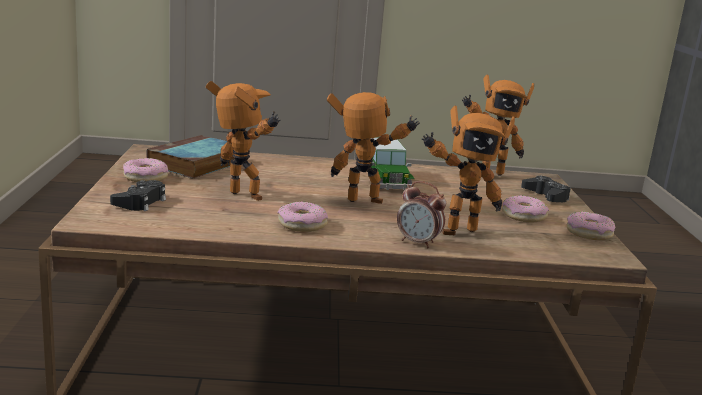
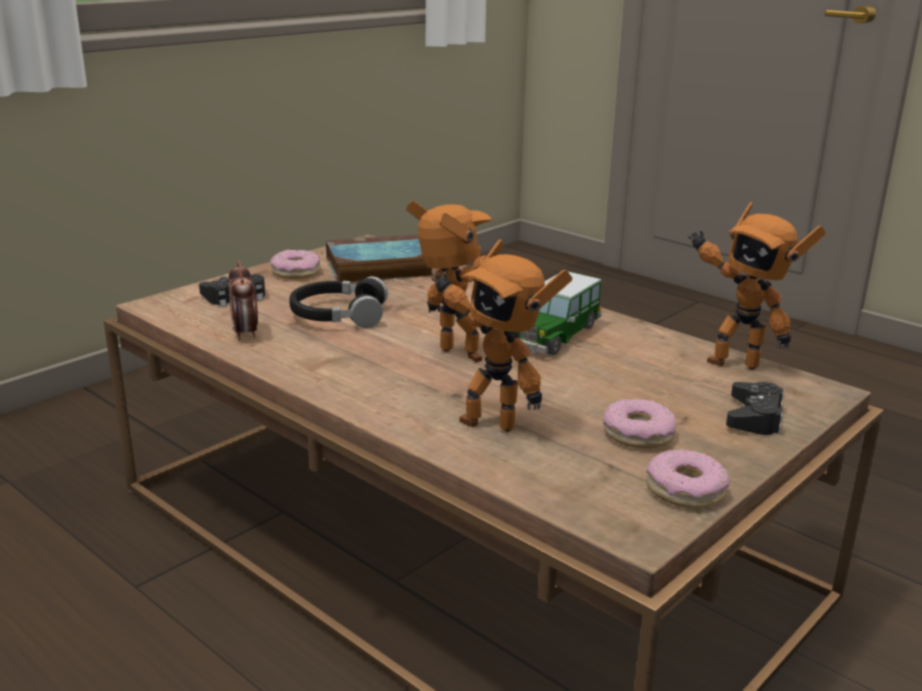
camera: 45 degrees right, 5 degrees up
(242, 197) = (338, 315): toy robot -> black headphones
(302, 224) = (328, 361): donut -> none
(418, 243) = (403, 421): alarm clock -> alarm clock (245, 333)

